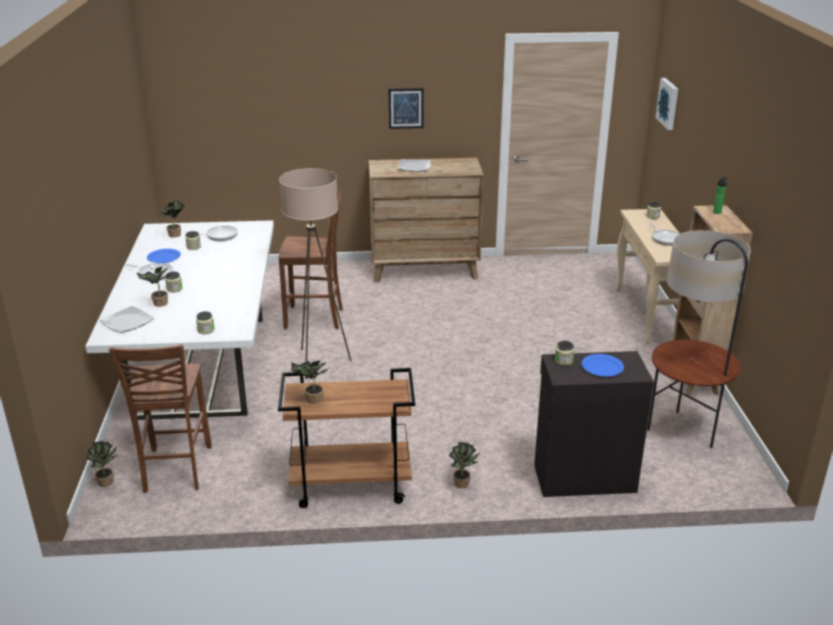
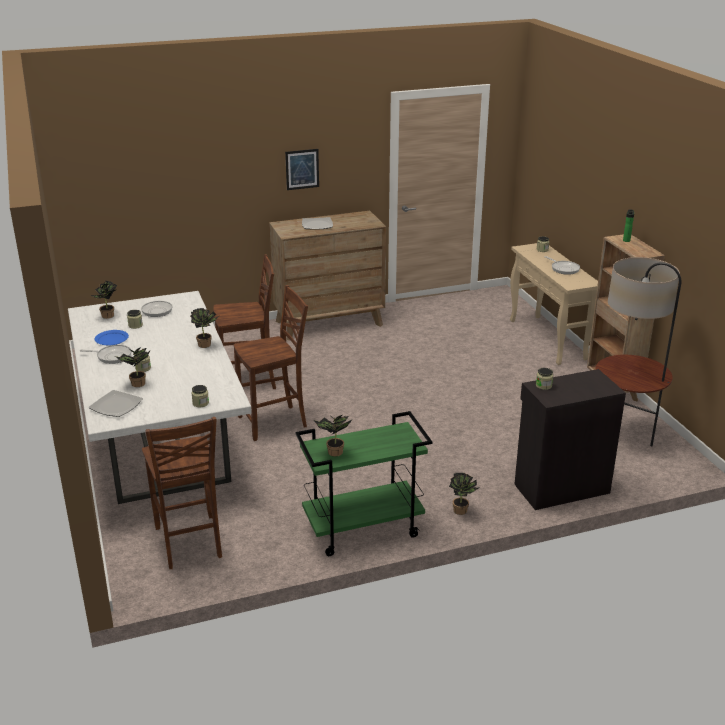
camera: 15 degrees left, 0 degrees up
(108, 482) = (128, 566): potted plant -> potted plant (206, 345)
(319, 362) = (274, 422): beige floor lamp -> brown chair
(350, 486) = (362, 530): brown cart -> green cart
(602, 367) = (578, 386): blue plate -> none
(669, 103) = (544, 146): picture -> none

